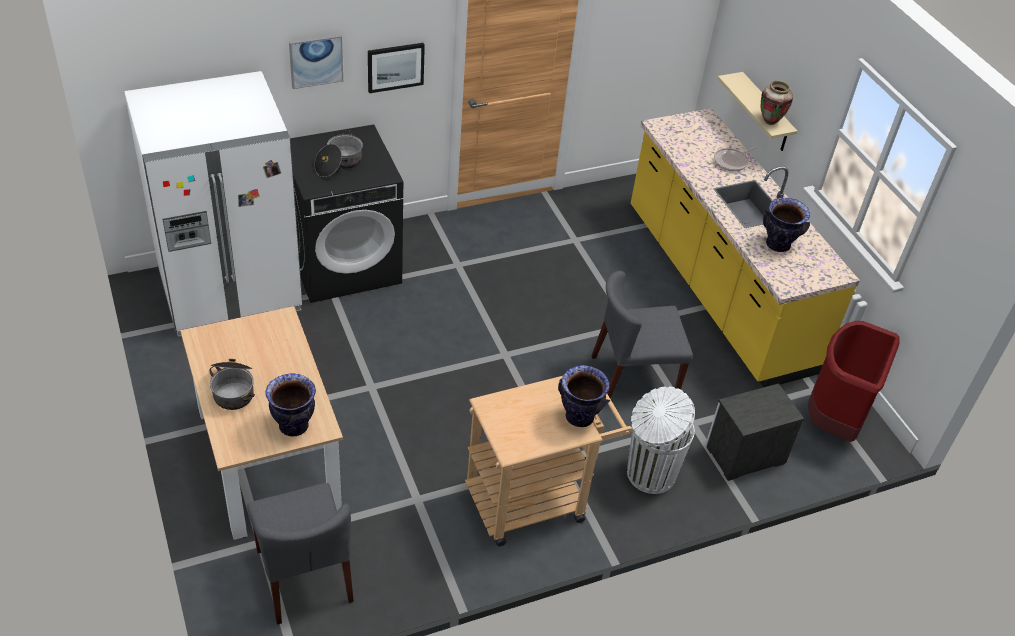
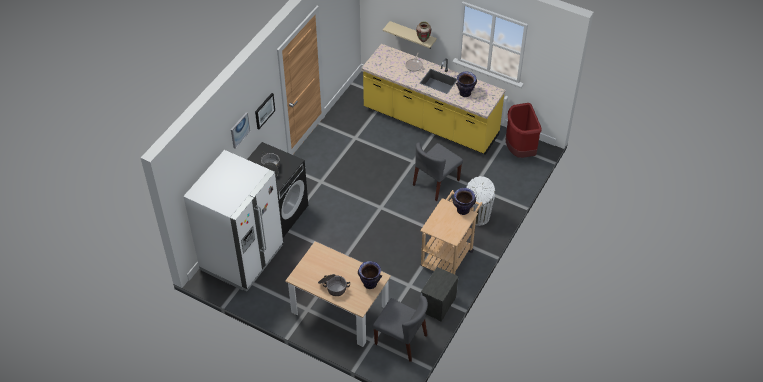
camera: 35 degrees left, 5 degrees up
(744, 454) = (502, 186): nightstand -> nightstand (437, 305)

